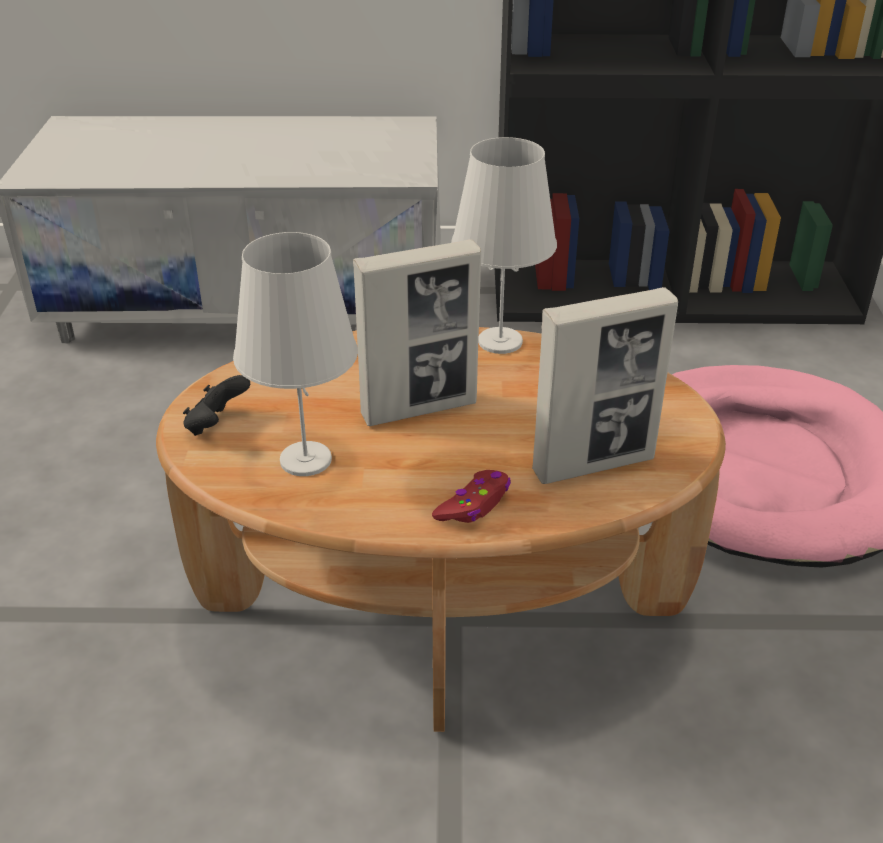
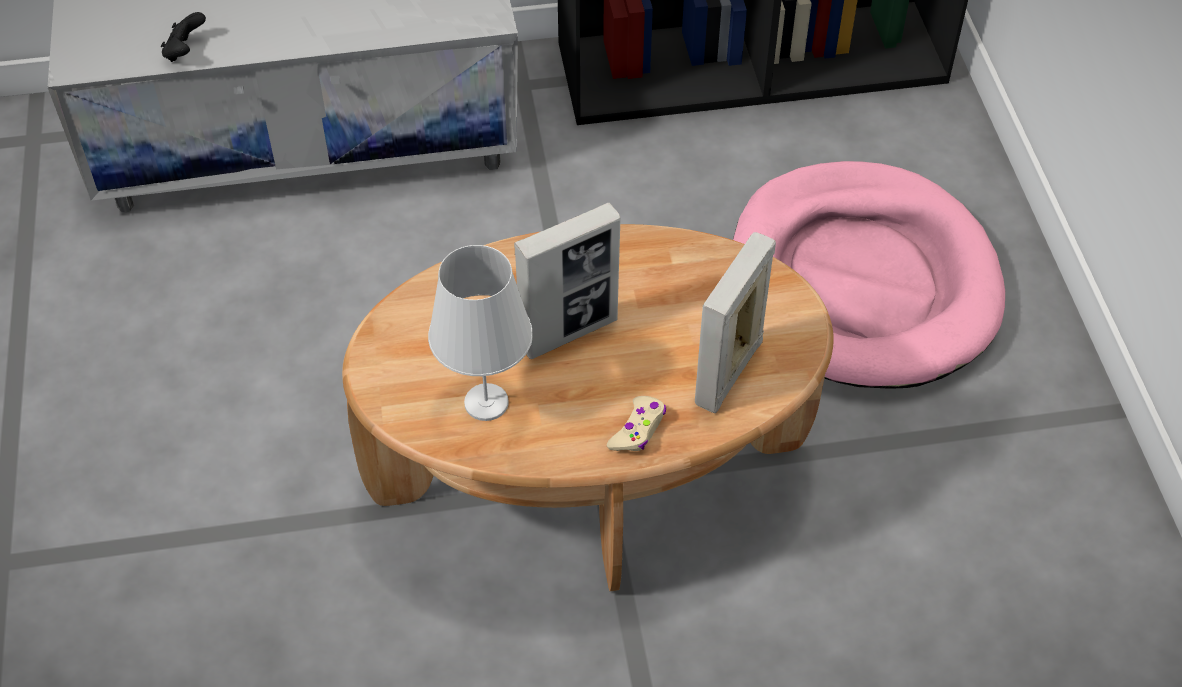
camera: 10 degrees left, 15 degrees up
(216, 425) = (397, 376): black game controller -> black game controller (185, 52)
(474, 505) = (638, 430): red game controller -> beige game controller
(499, 341) = (622, 242): white table lamp -> none
(594, 464) = (728, 374): picture frame -> picture frame turned 150 degrees clockwise

